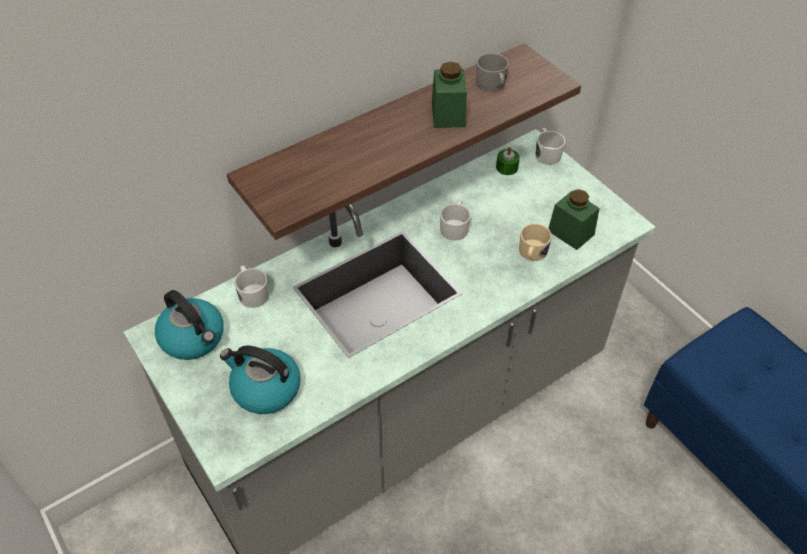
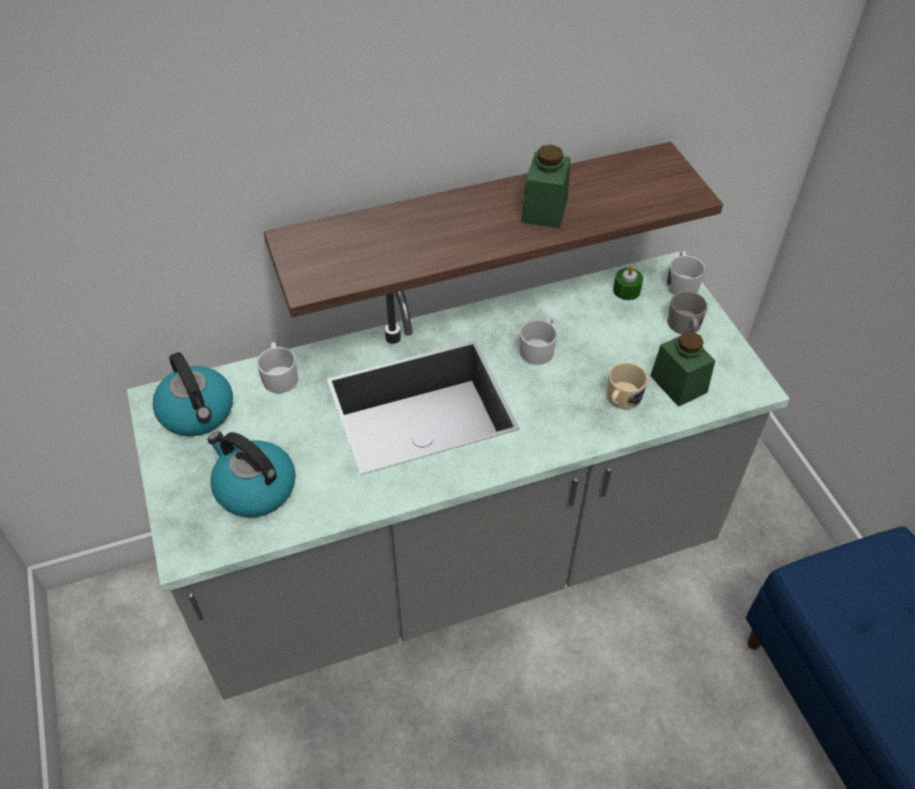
camera: 15 degrees right, 0 degrees up
(492, 85) = (611, 184): grey mug -> grey mug (685, 326)

